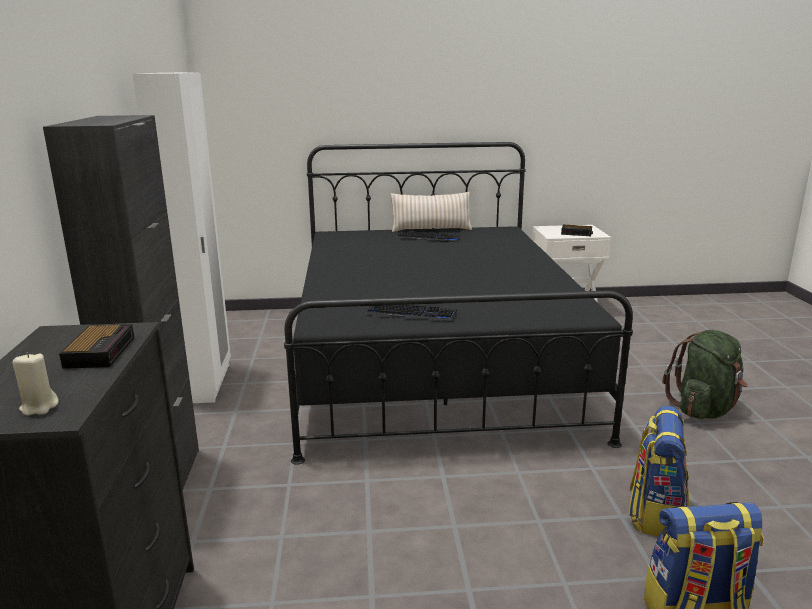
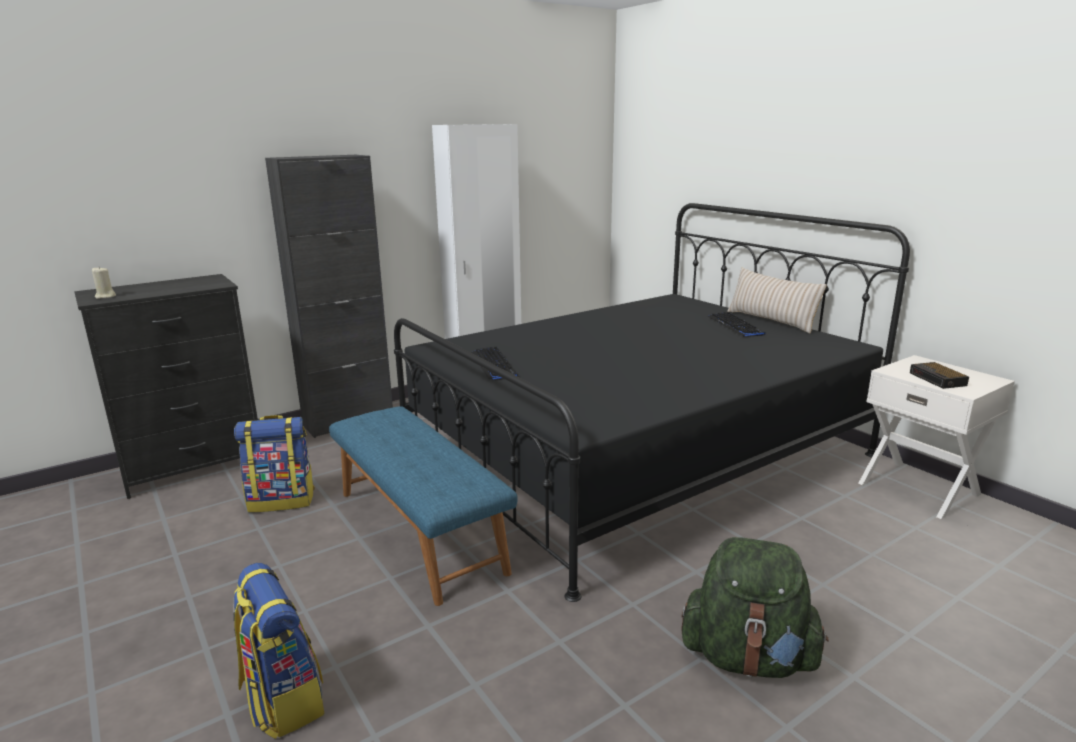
camera: 60 degrees right, 0 degrees up
(100, 351) = (183, 288): alarm clock -> none
(469, 487) = (420, 530): none -> blue bench
(655, 514) = (446, 648): backpack -> backpack (282, 500)

